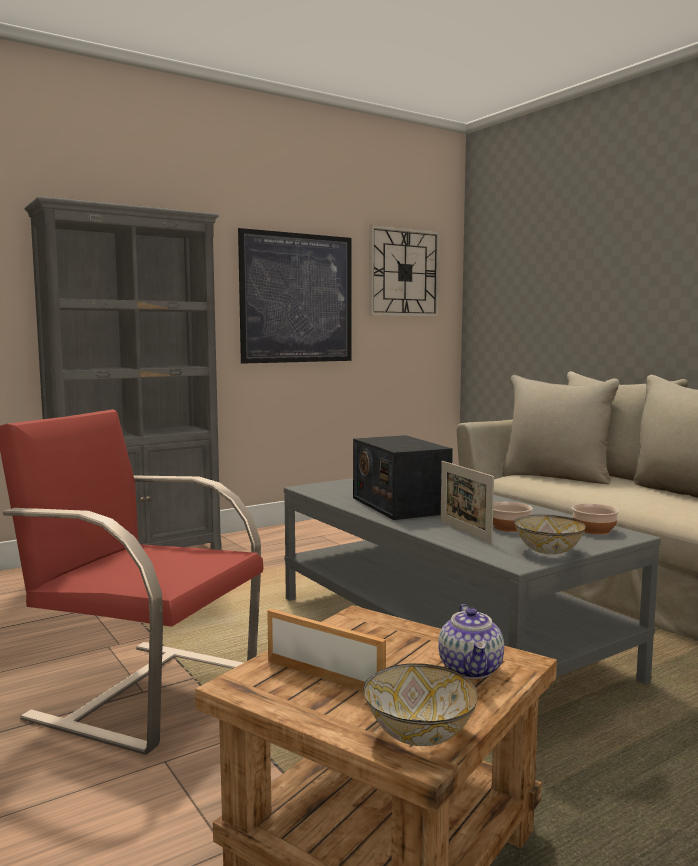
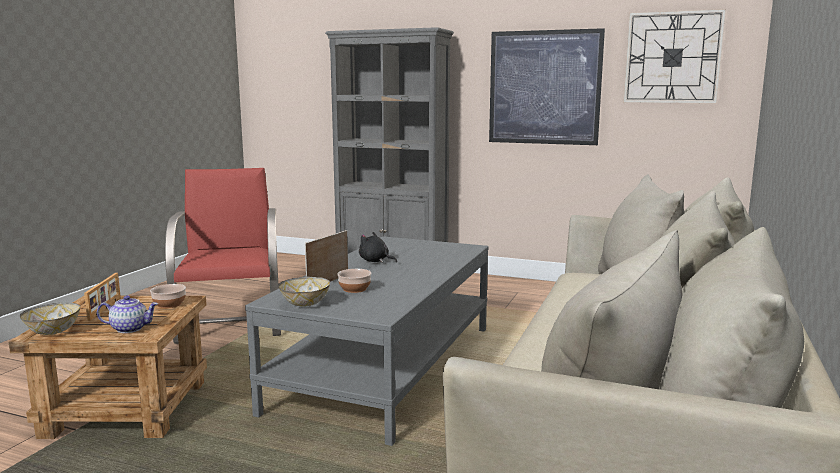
camera: 55 degrees right, 5 degrees up
(399, 505) = (375, 261): radio -> black plush toy
(471, 669) = (130, 328): teapot -> teapot turned 150 degrees counterclockwise
(593, 530) = (382, 307): bowl -> bowl (169, 304)

